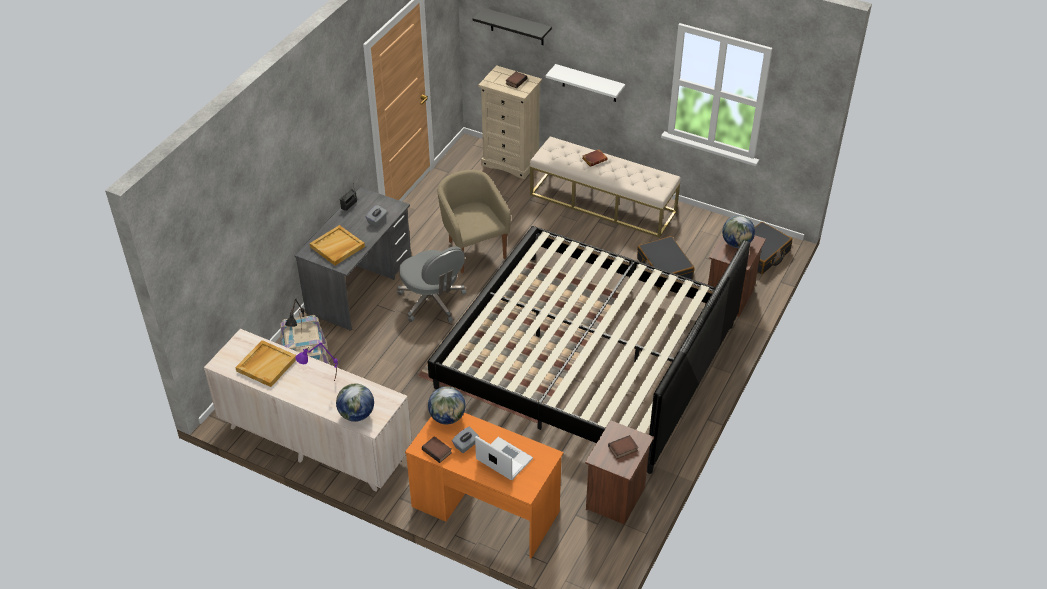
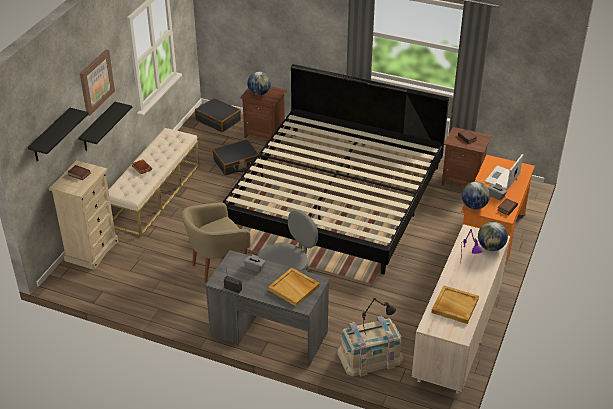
camera: 95 degrees left, 5 degrees down
(589, 83) = (98, 127): white shelf -> black shelf
(600, 39) = (96, 82): none -> picture

